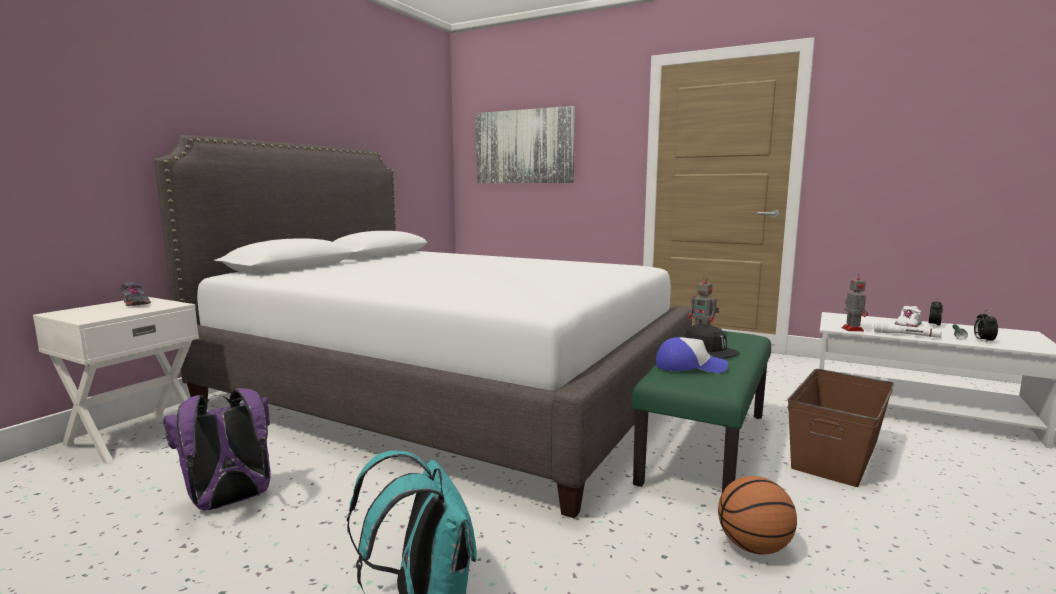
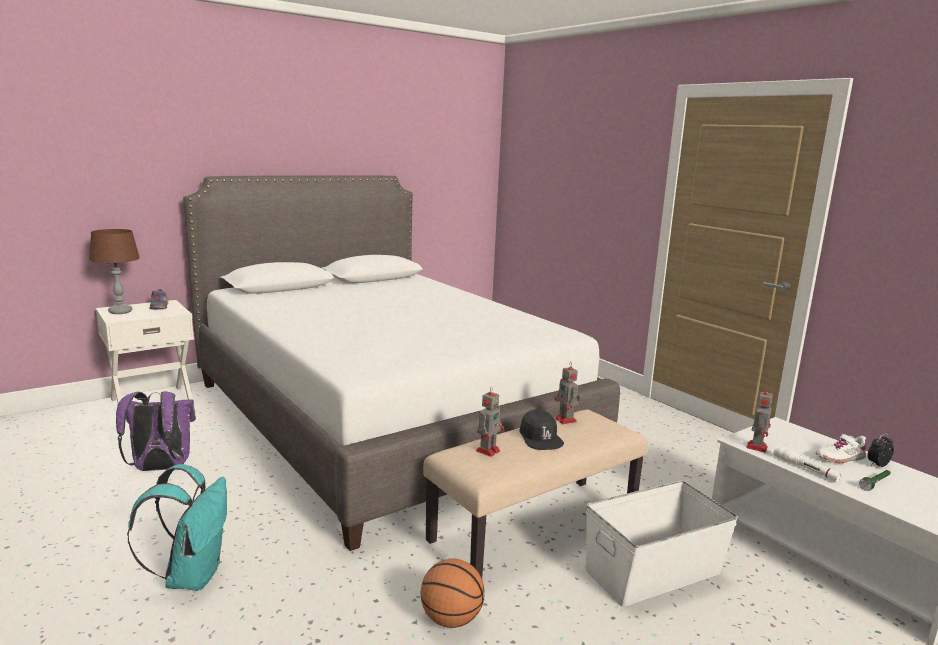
camera: 25 degrees right, 5 degrees up
(83, 313) = (120, 312): none -> brown table lamp
(524, 147) = (556, 171): picture -> none
(689, 367) = (488, 450): cap -> toy robot
(704, 446) = (534, 526): green bench -> beige bench
(837, 454) = (654, 572): brown storage box -> white storage box
(983, 341) = (890, 499): alarm clock -> none

